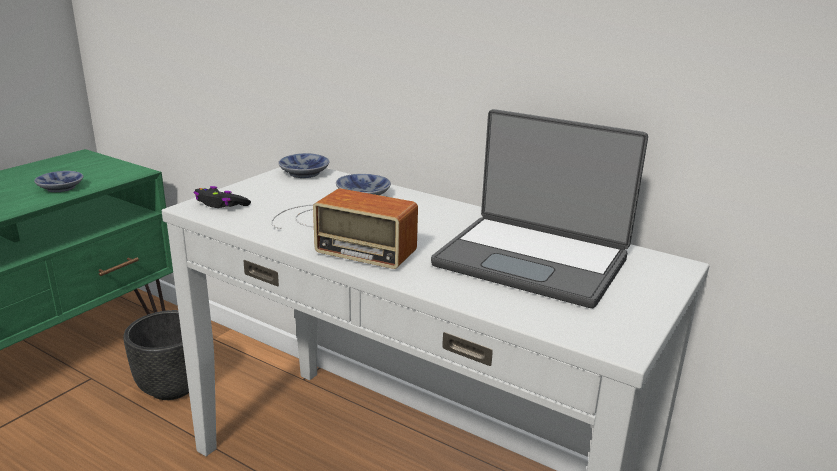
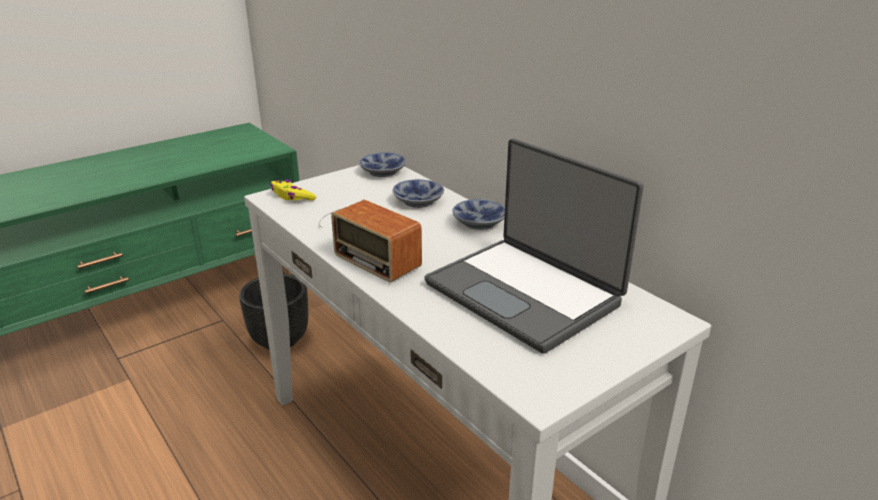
camera: 20 degrees right, 5 degrees up
(61, 188) = (211, 159): bowl -> bowl (479, 223)
(221, 205) = (292, 197): black game controller -> yellow game controller

